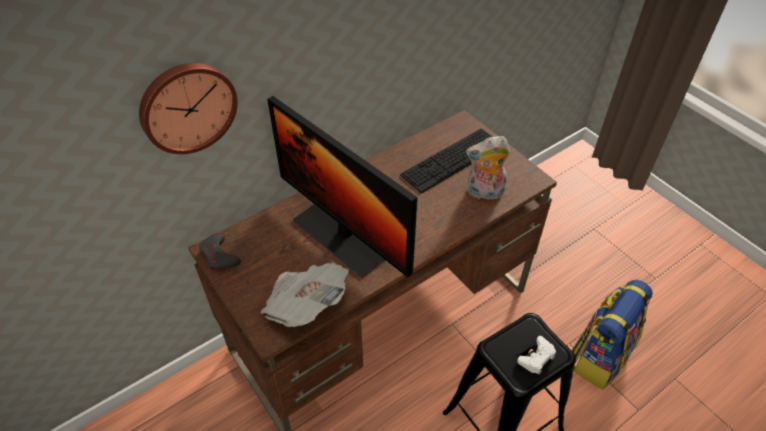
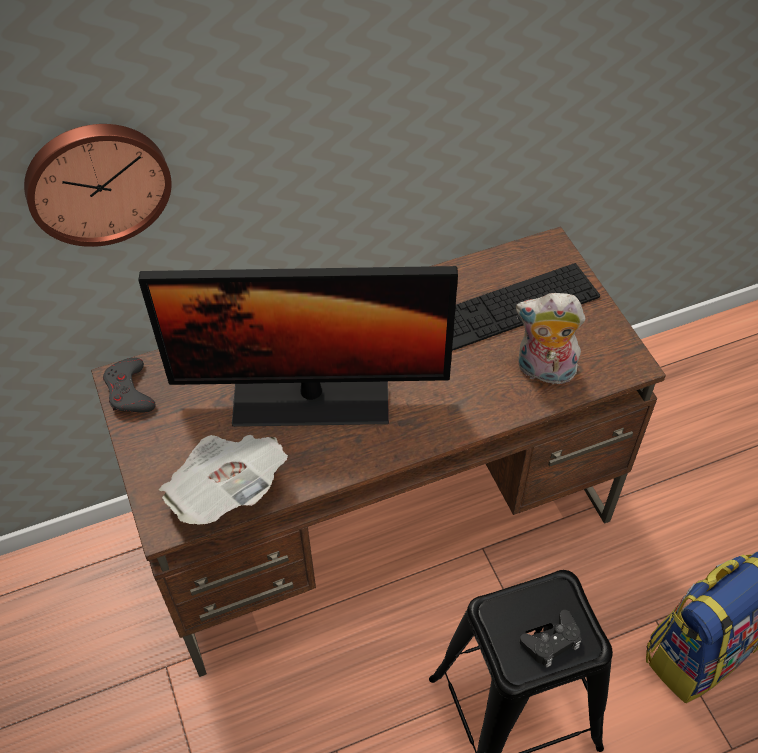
camera: 15 degrees right, 5 degrees up
(343, 235) = (311, 396): monitor -> monitor turned 60 degrees counterclockwise
(537, 358) = (552, 642): white game controller -> black game controller

